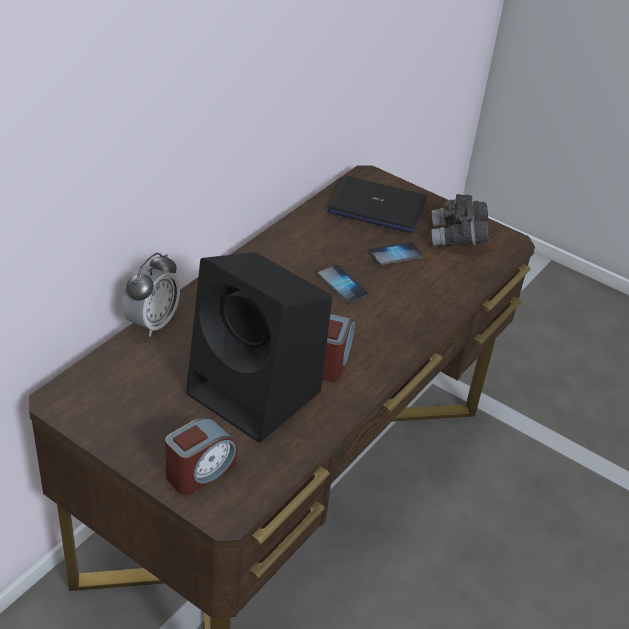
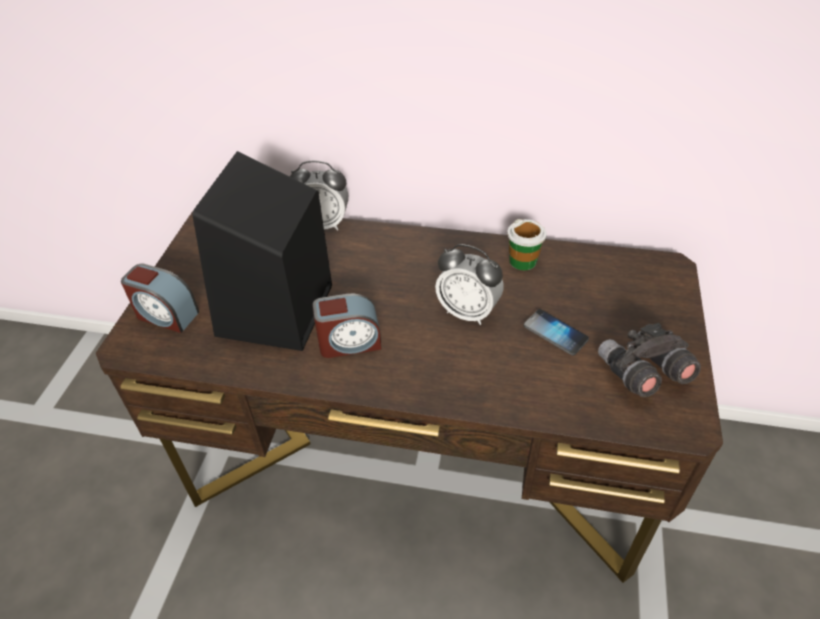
camera: 70 degrees right, 5 degrees up
(306, 235) = (523, 261): none -> cup
(342, 285) = (468, 312): phone -> alarm clock
(376, 207) = (623, 291): laptop -> none

